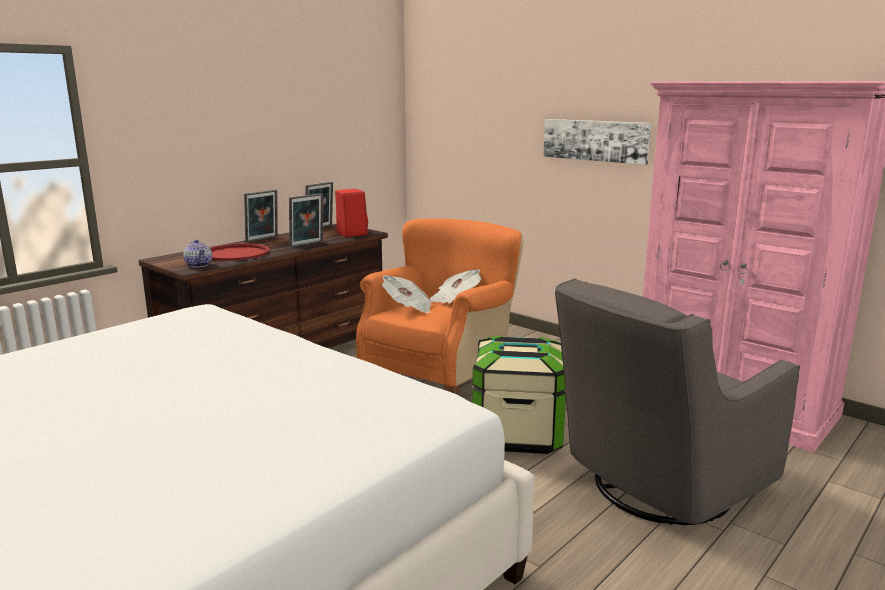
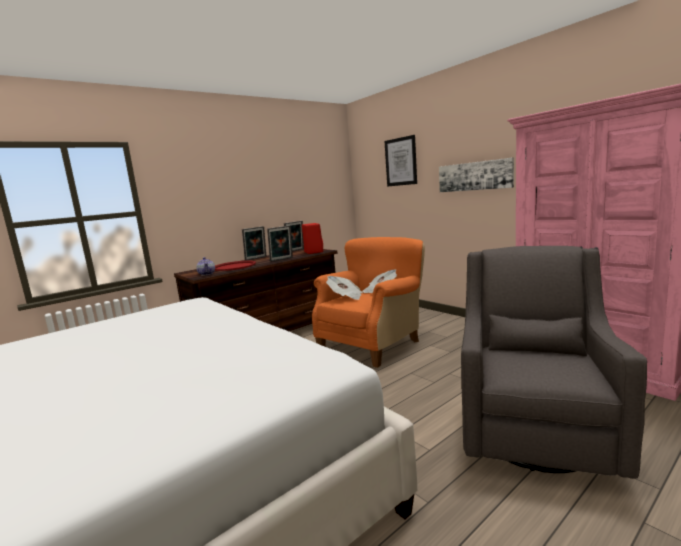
camera: 10 degrees right, 5 degrees down
(487, 102) = (401, 161): none -> picture
(517, 434) = (422, 386): storage box -> none
(657, 488) = (534, 431): grey armchair -> grey armchair turned 135 degrees clockwise

